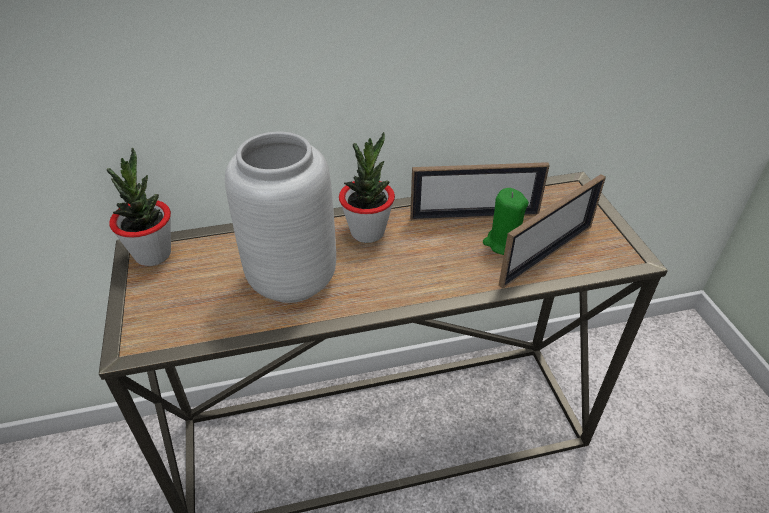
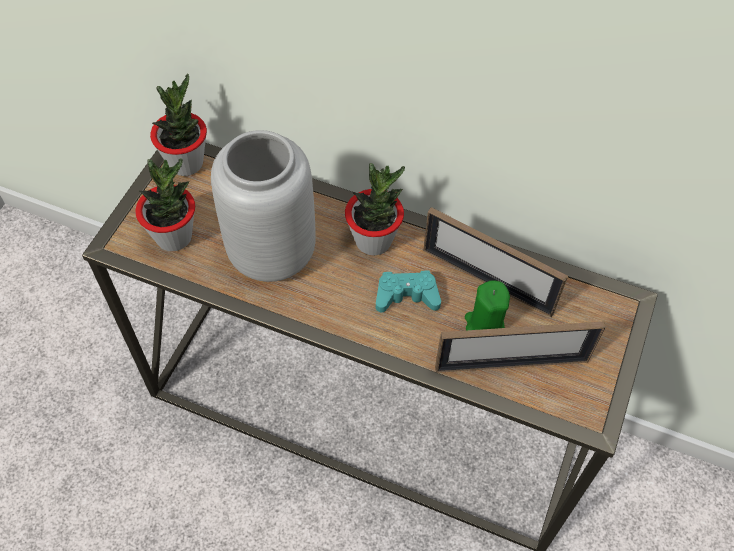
camera: 35 degrees right, 15 degrees up
(188, 312) = (174, 237): none -> potted plant
(428, 253) = (406, 296): none -> turquoise game controller

